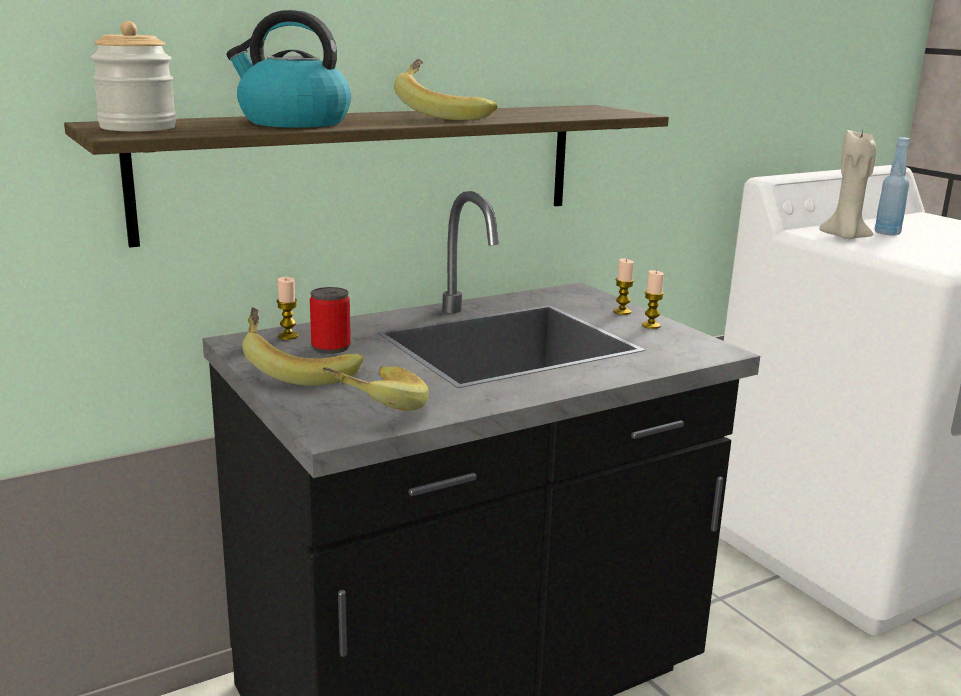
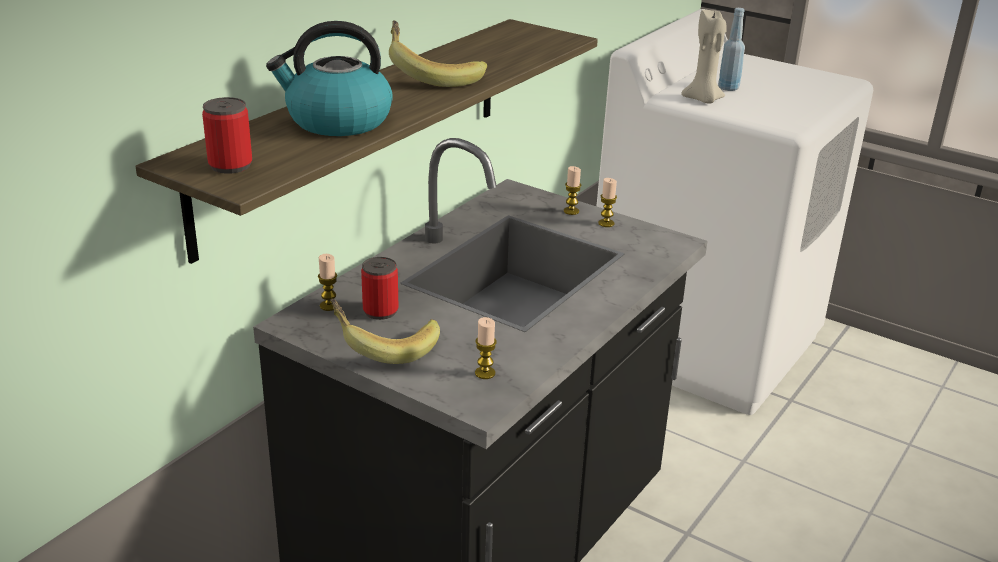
camera: 25 degrees left, 10 degrees up
(138, 127) = (230, 165): jar -> can
(372, 409) = (485, 373): banana -> candle

